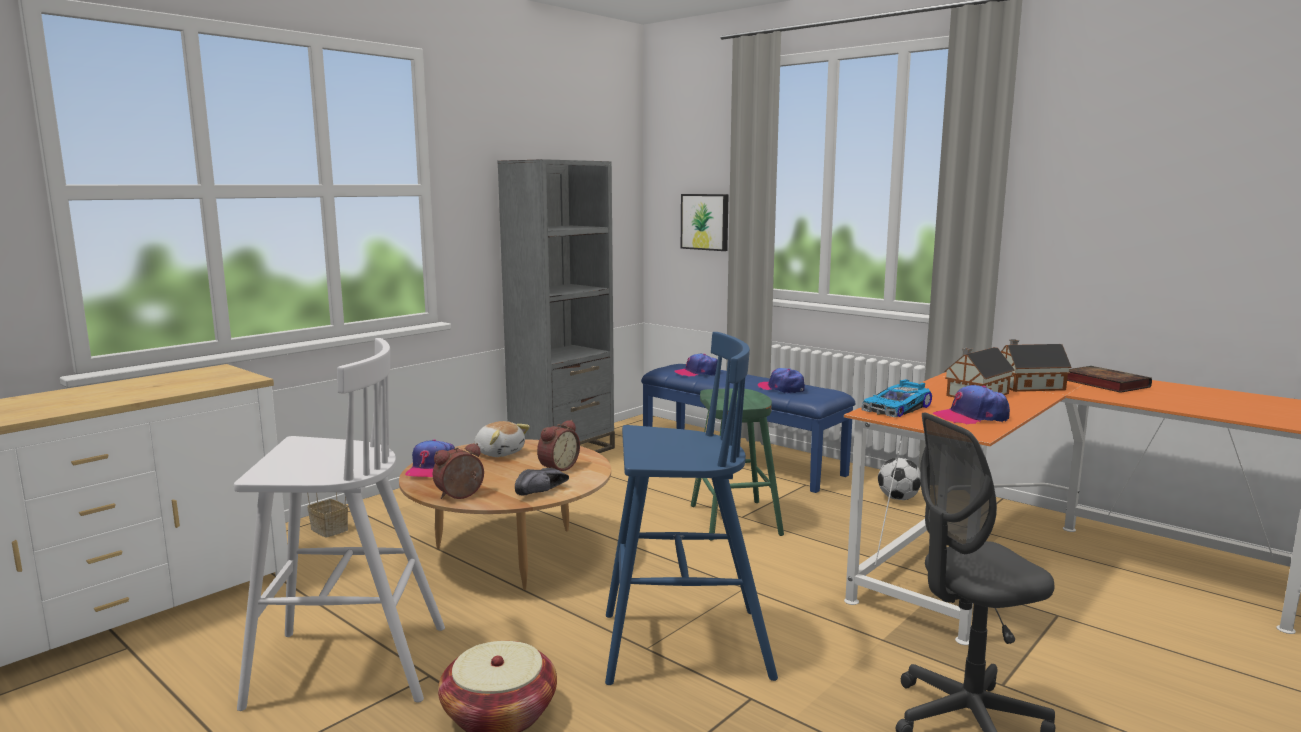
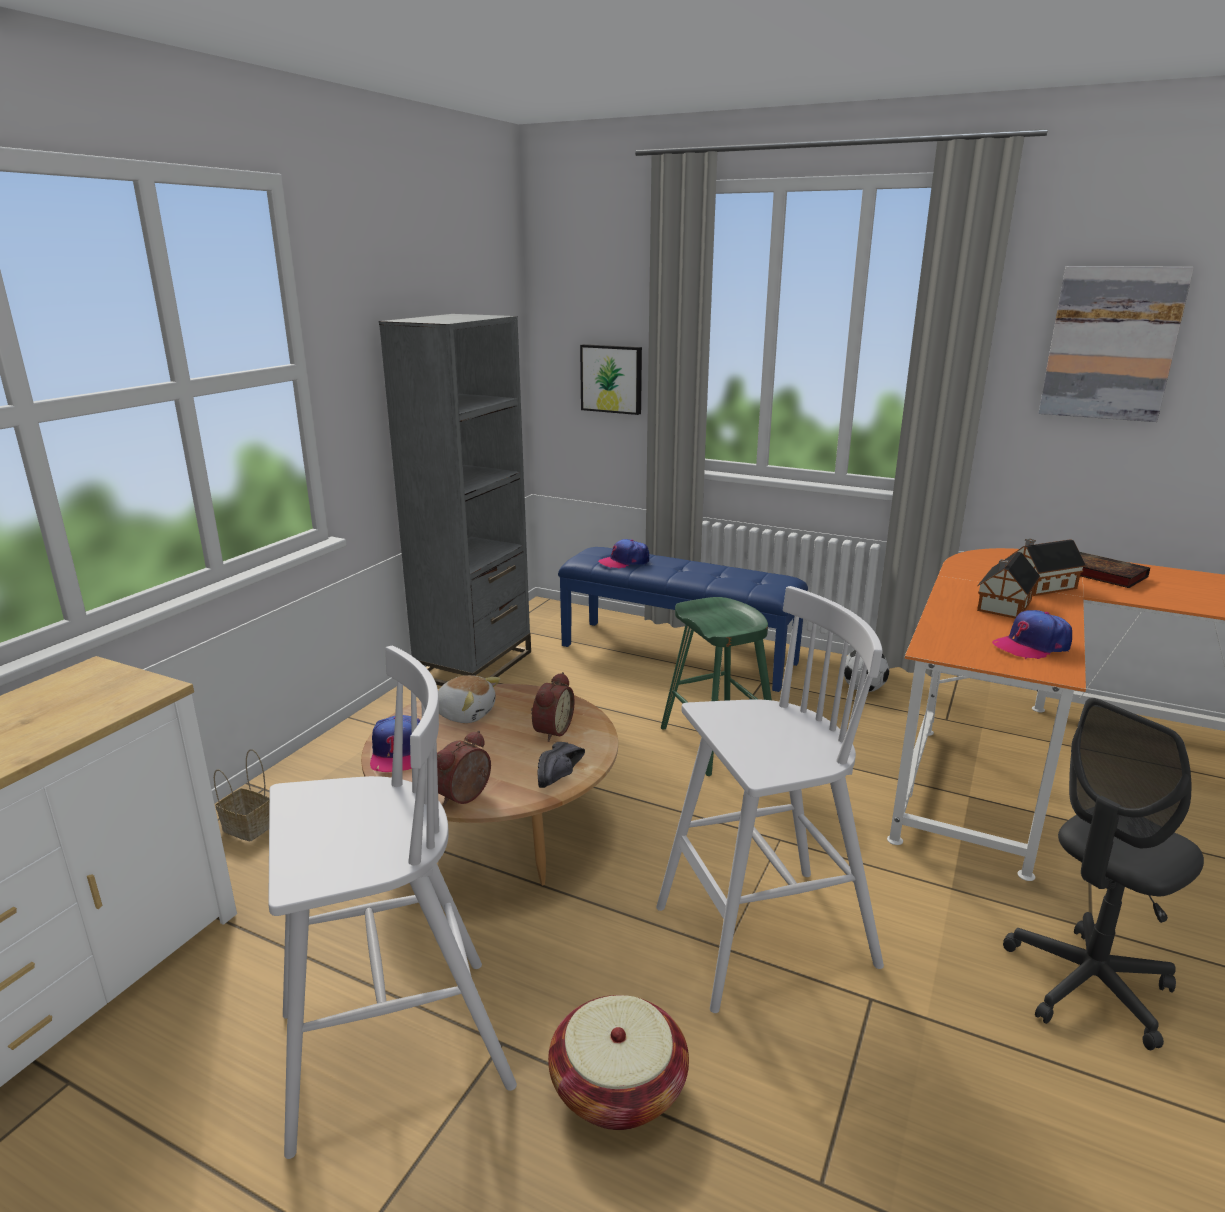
camera: 15 degrees left, 10 degrees up
(681, 646) = (760, 937): blue stool -> white stool
(781, 388) = (731, 579): cap -> none
(898, 408) = (950, 639): toy car -> none
(1120, 173) = (1111, 343): none -> picture

